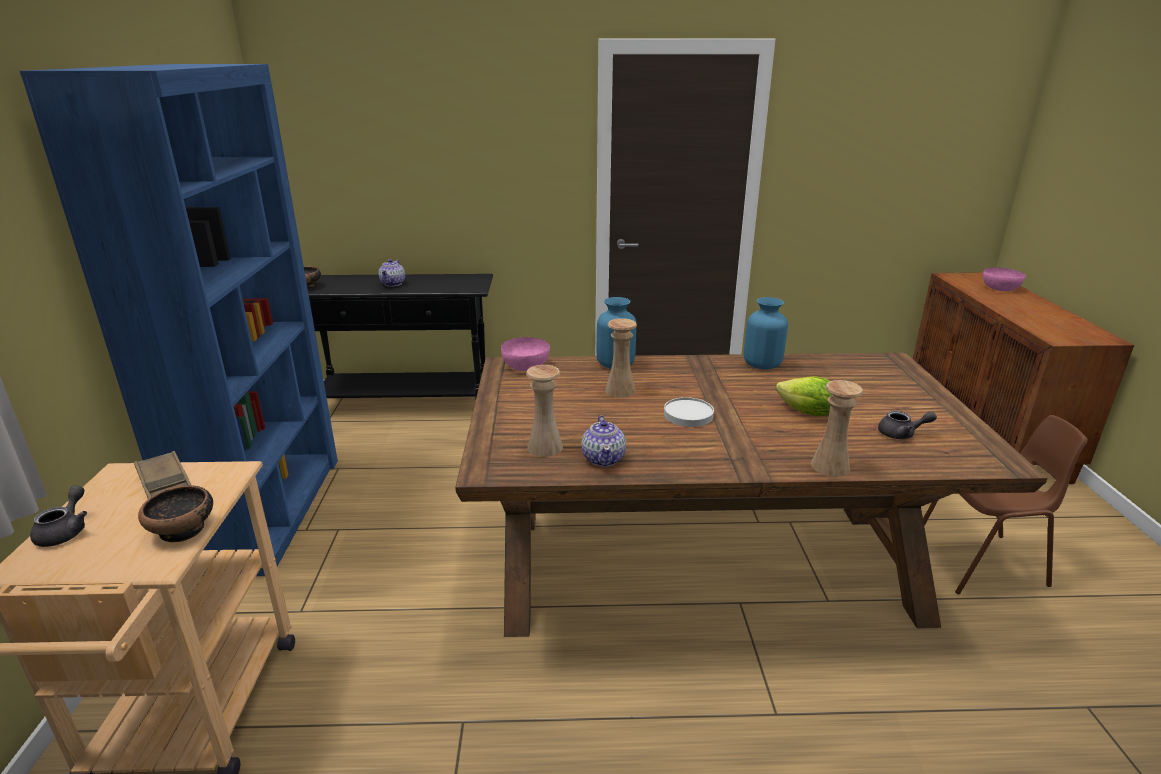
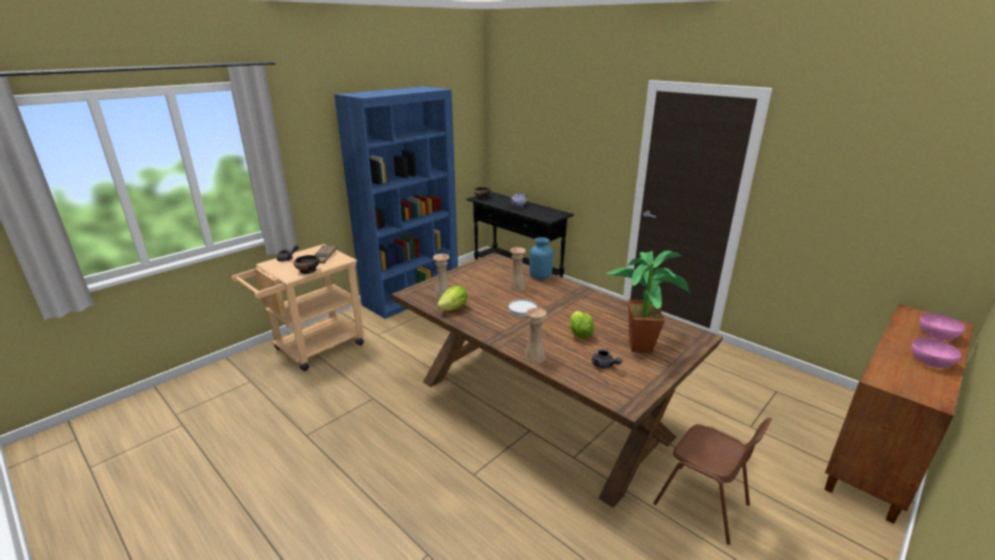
camera: 45 degrees right, 0 degrees up
(526, 366) = (501, 262): pink bowl -> pink bowl (931, 362)
(604, 458) = (454, 308): teapot -> lettuce
(762, 364) = (613, 305): blue vase -> none
(875, 393) = (642, 344): none -> potted plant

